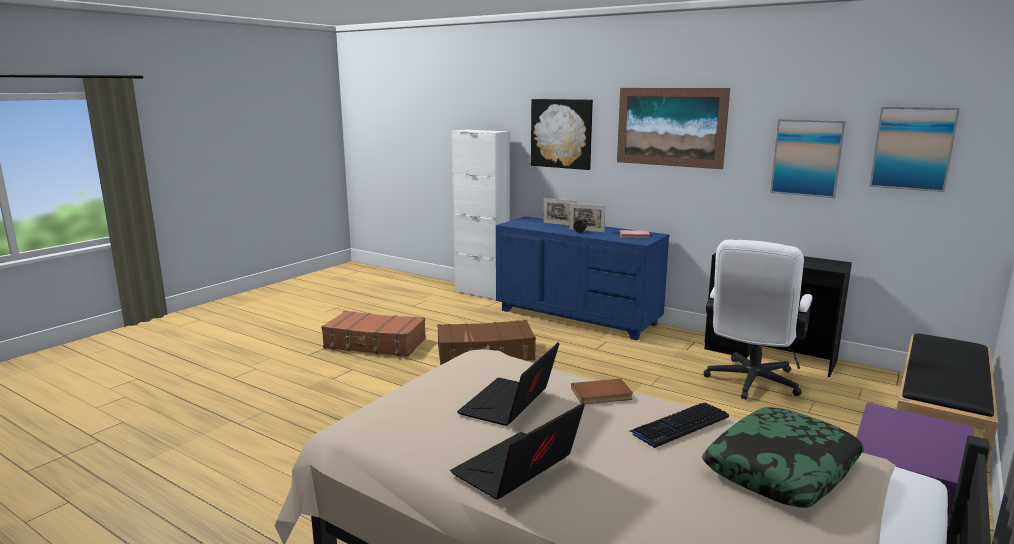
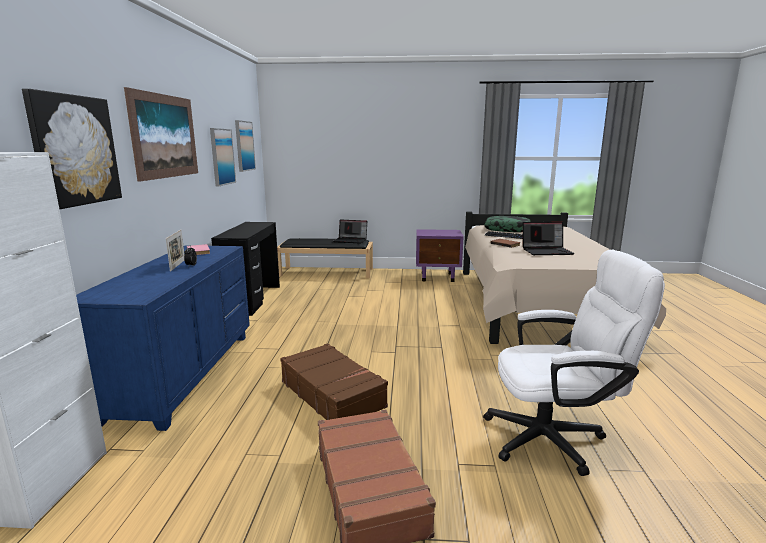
camera: 120 degrees left, 0 degrees up
(516, 470) = (581, 244): laptop -> laptop (351, 240)
(559, 224) = (136, 278): picture frame -> none
(750, 384) = (307, 300): white office chair -> white office chair (555, 438)

